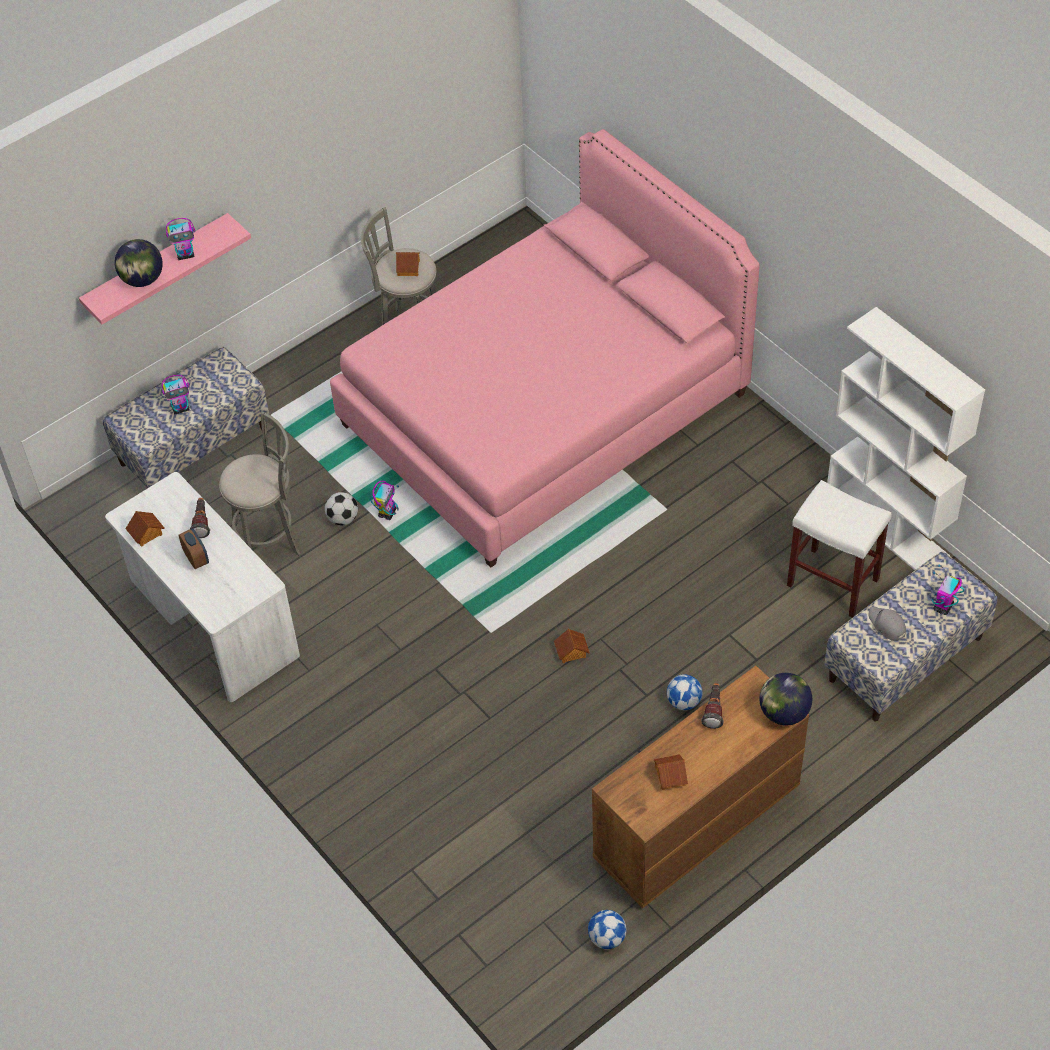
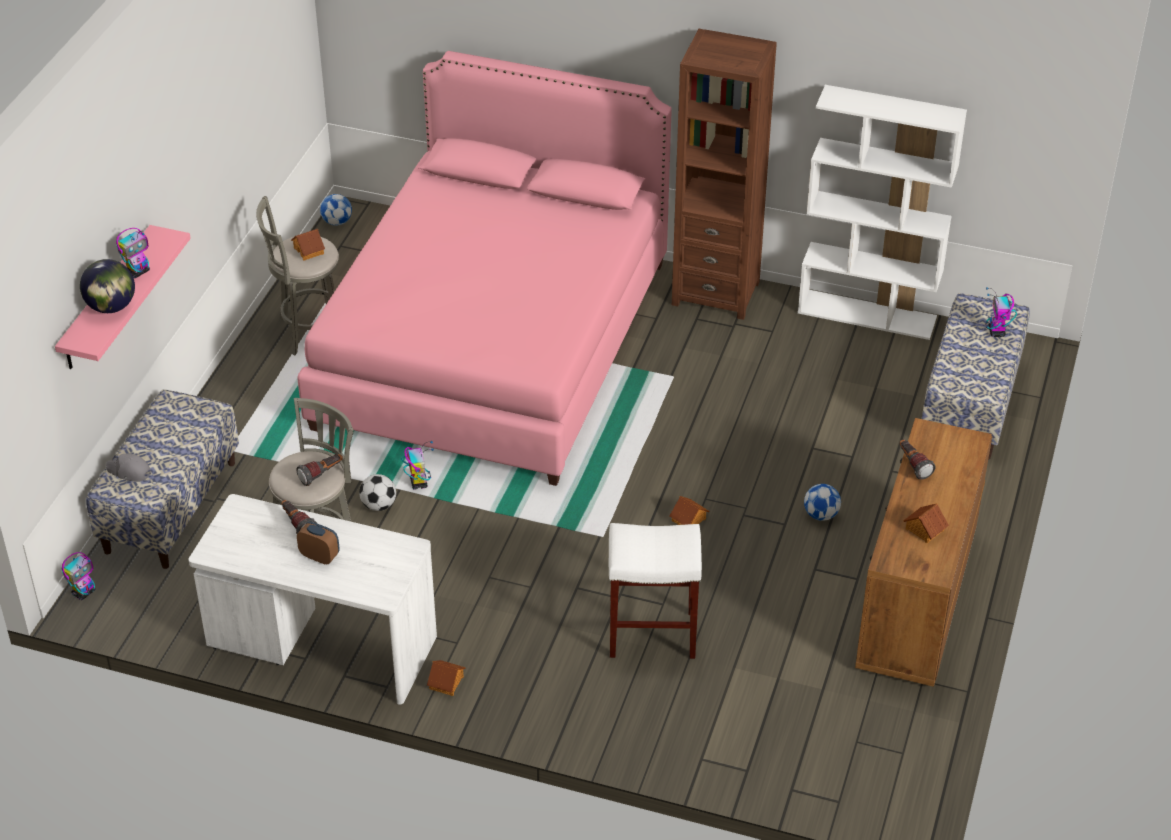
camera: 35 degrees left, 10 degrees down
(146, 533) = (247, 557): toy house -> toy house (447, 682)
(181, 408) = (164, 456): toy robot -> toy robot (84, 592)
(261, 484) = (322, 475): none -> flashlight
(607, 937) = (922, 726): football -> football (337, 222)
(769, 443) = (715, 293): none -> brown bookcase
(784, 713) = (971, 442): globe -> none
(831, 582) = (860, 374): white stool -> white stool (650, 634)
(886, 625) = (965, 363): grey cap -> grey cap (129, 471)

